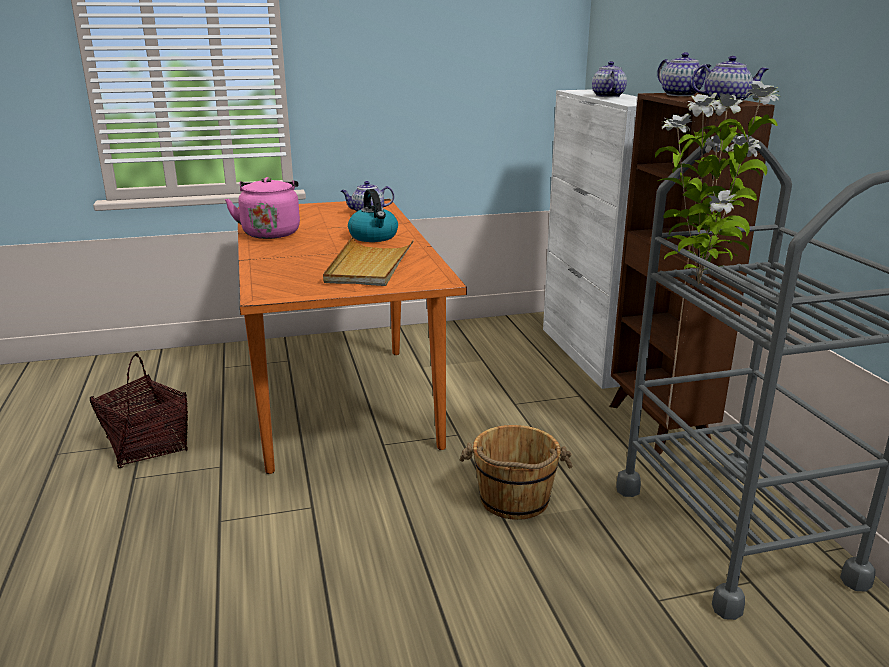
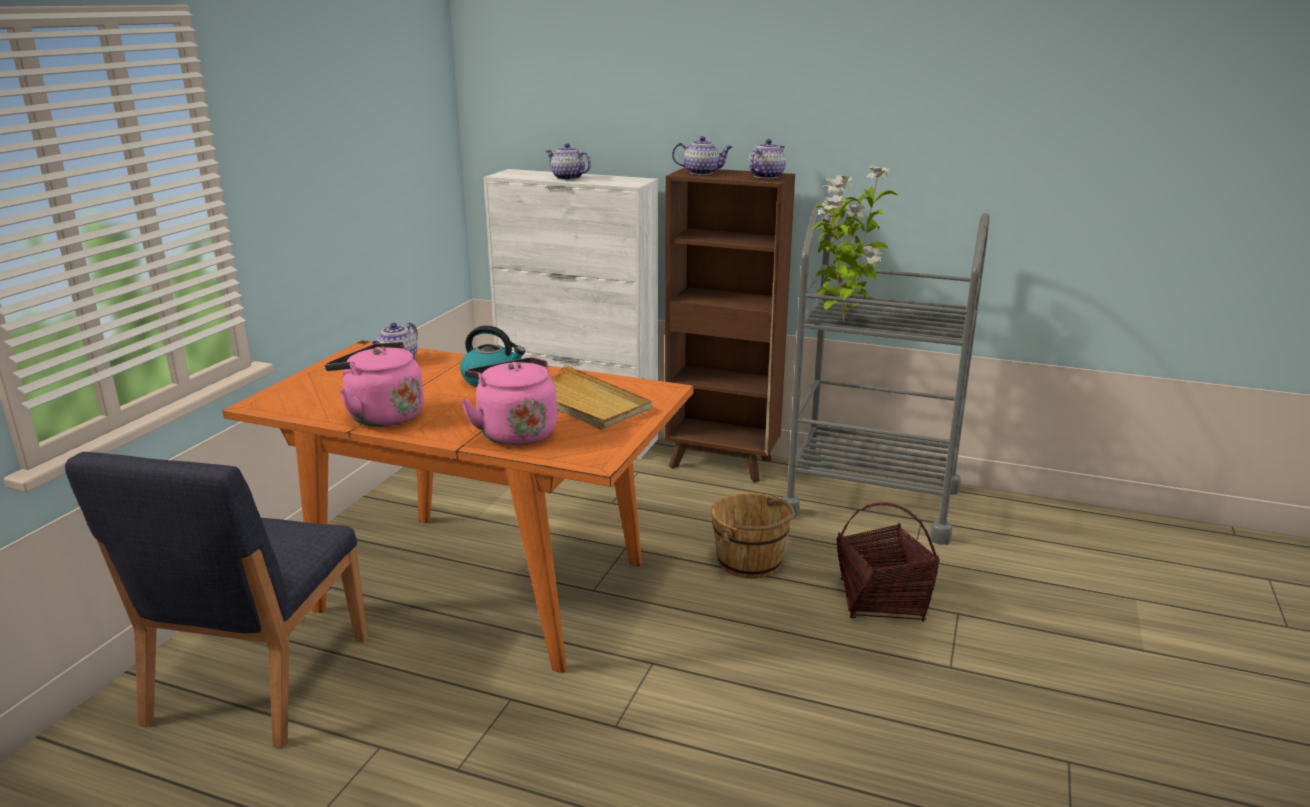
camera: 55 degrees left, 0 degrees up
(147, 446) = (393, 743): basket -> basket (882, 601)
(178, 382) = (257, 681): none -> blue chair
(287, 264) = (514, 432): none -> pink kettle

